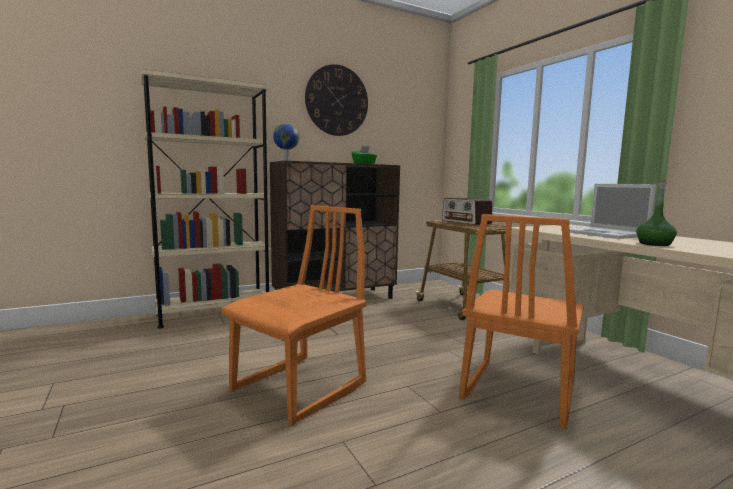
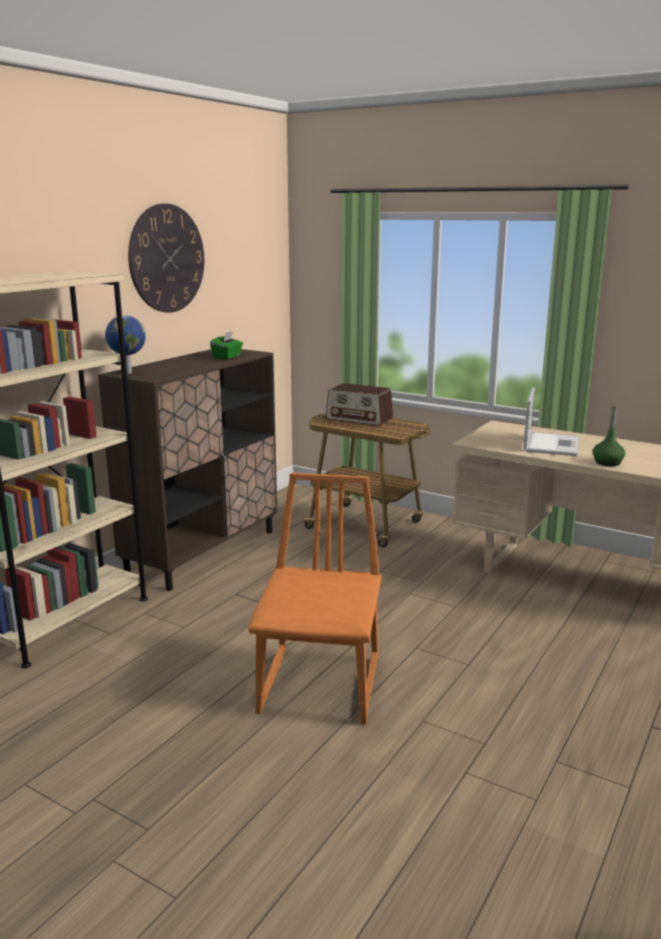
camera: 30 degrees left, 10 degrees up
(517, 392) = (508, 623): orange chair -> none
(605, 234) = (550, 444): laptop -> laptop turned 105 degrees counterclockwise

